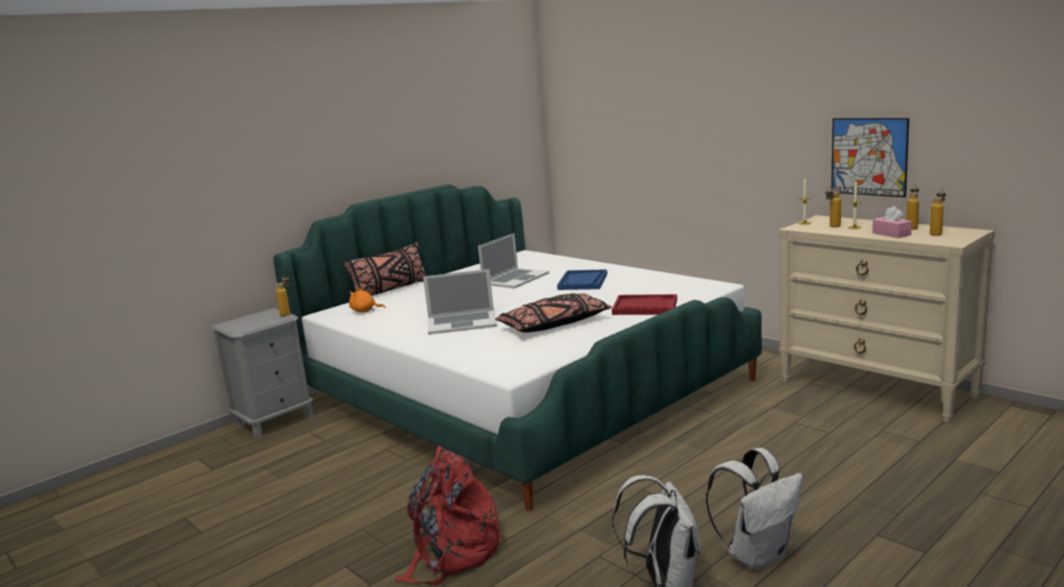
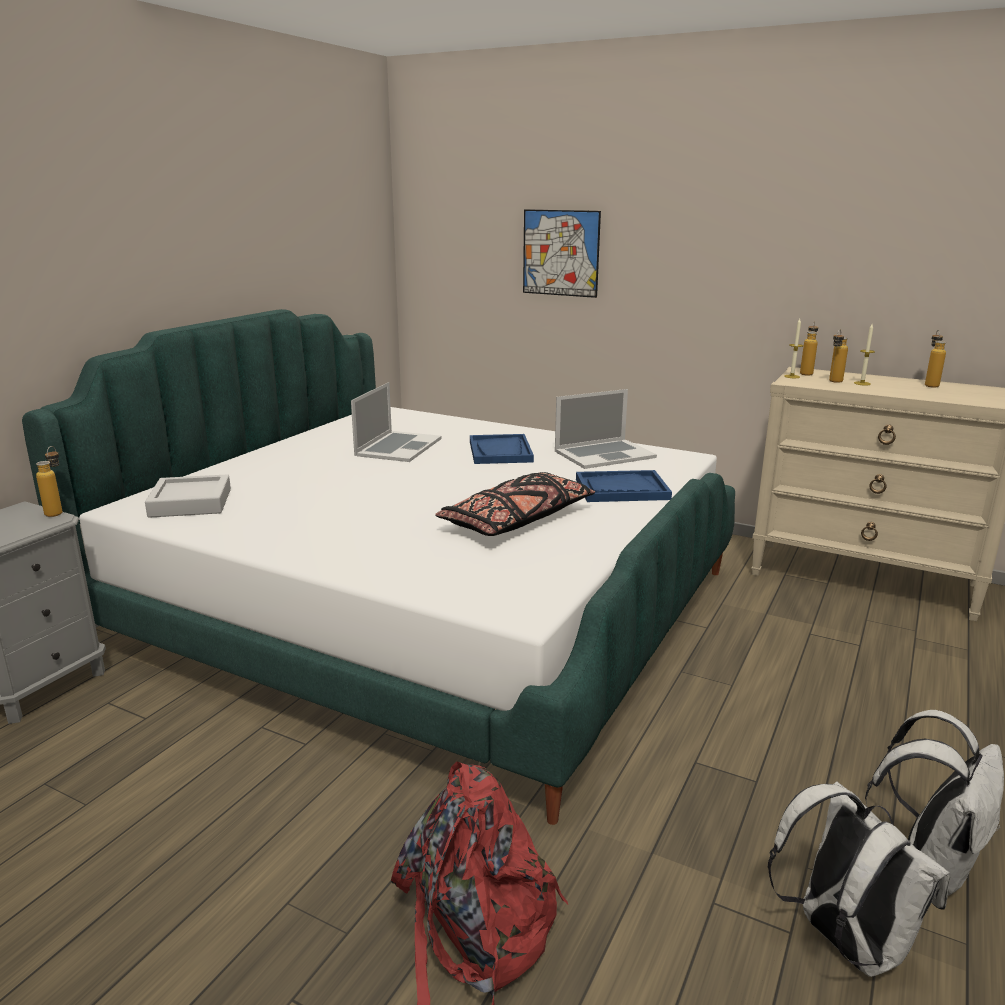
camera: 20 degrees left, 5 degrees up
(365, 311) = (190, 503): orange plush toy -> grey tray
(390, 290) = (213, 466): black pillow -> none
(462, 322) = (369, 520): laptop -> laptop (604, 454)
(644, 307) = (621, 489): red tray -> blue tray
(869, 156) = (868, 294): picture -> picture (560, 253)
(891, 234) = (919, 392): pink tissue box -> none
(937, 233) = (971, 393): bottle -> bottle (806, 373)

